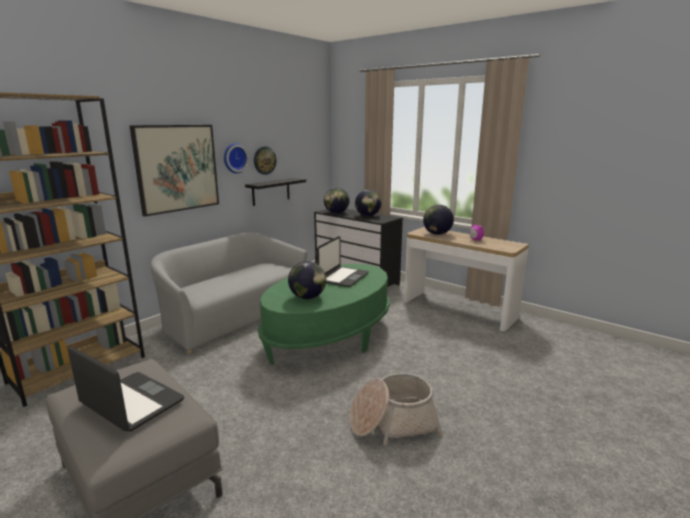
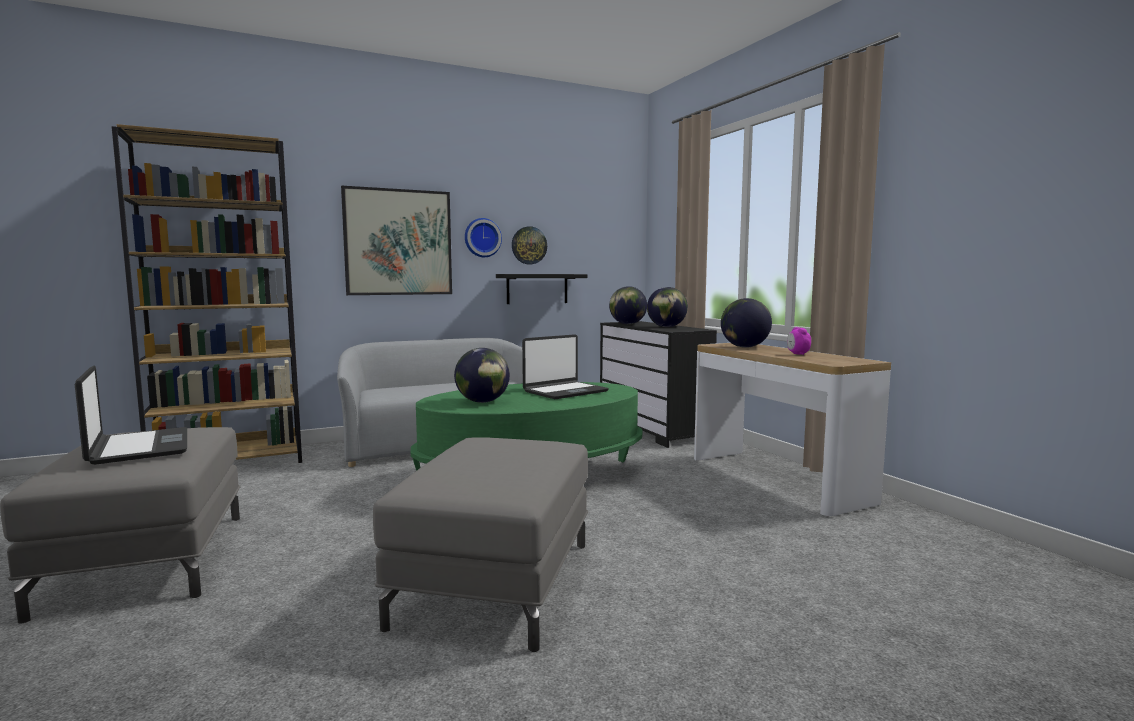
camera: 25 degrees right, 10 degrees down
(392, 422) = (495, 582): basket -> grey ottoman

